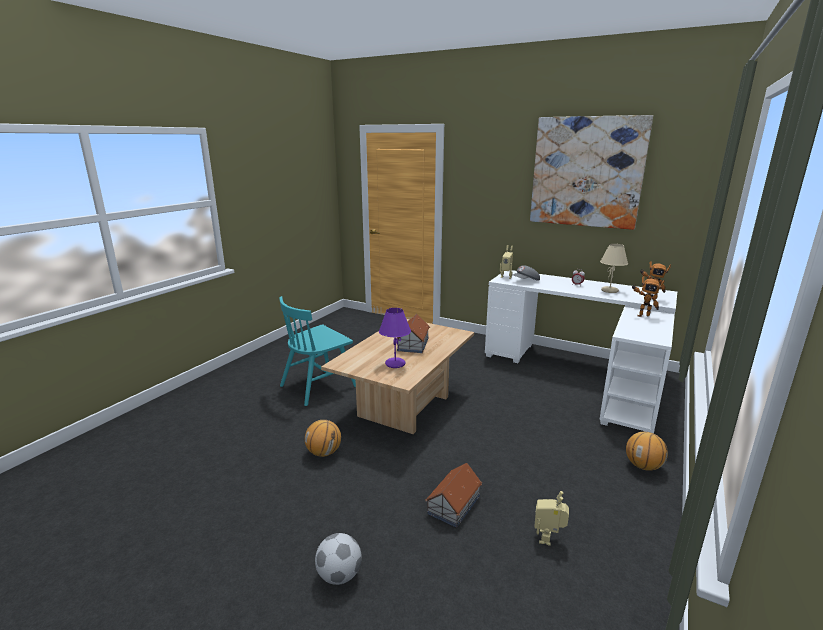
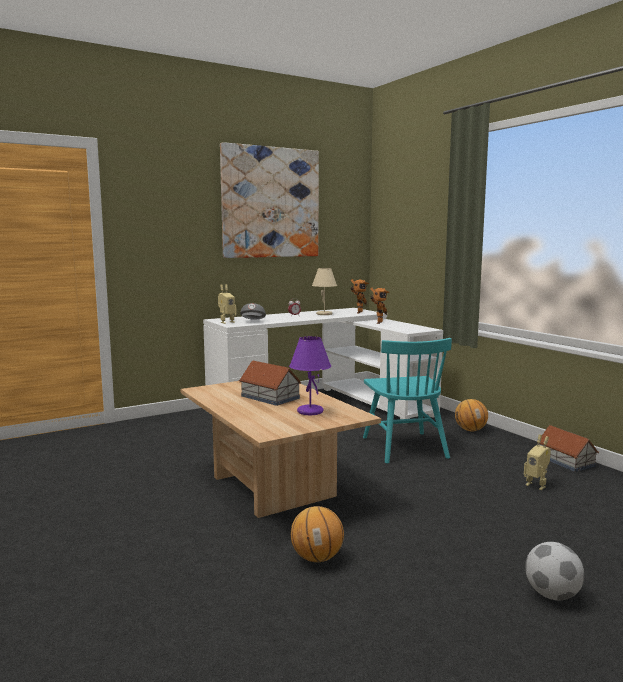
camera: 60 degrees left, 10 degrees down
(318, 386) = (136, 527): turquoise chair -> turquoise chair (404, 447)
(454, 504) = (472, 508): toy house -> toy house (565, 460)

